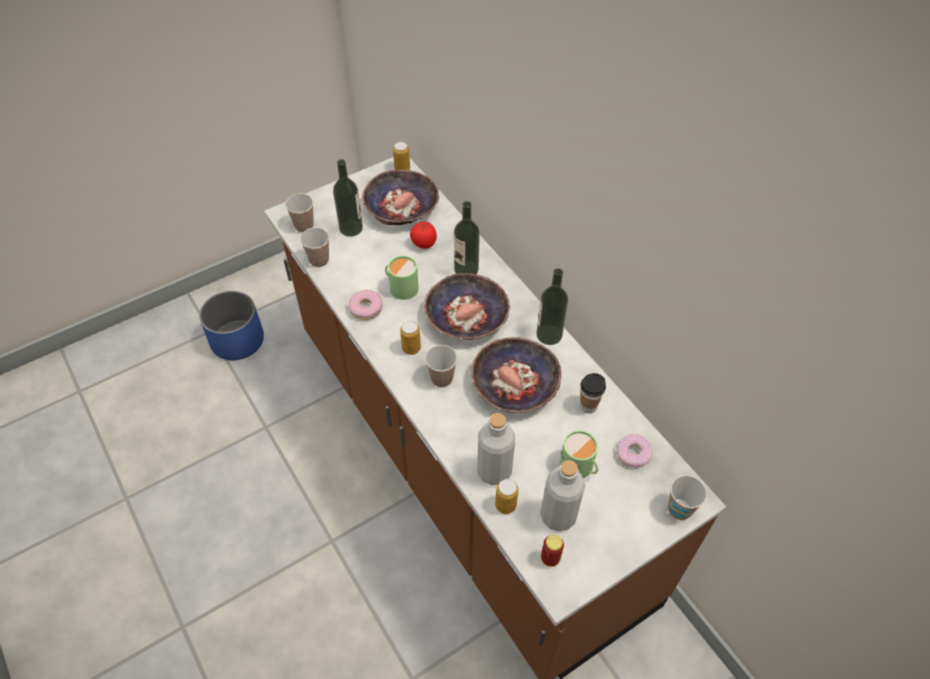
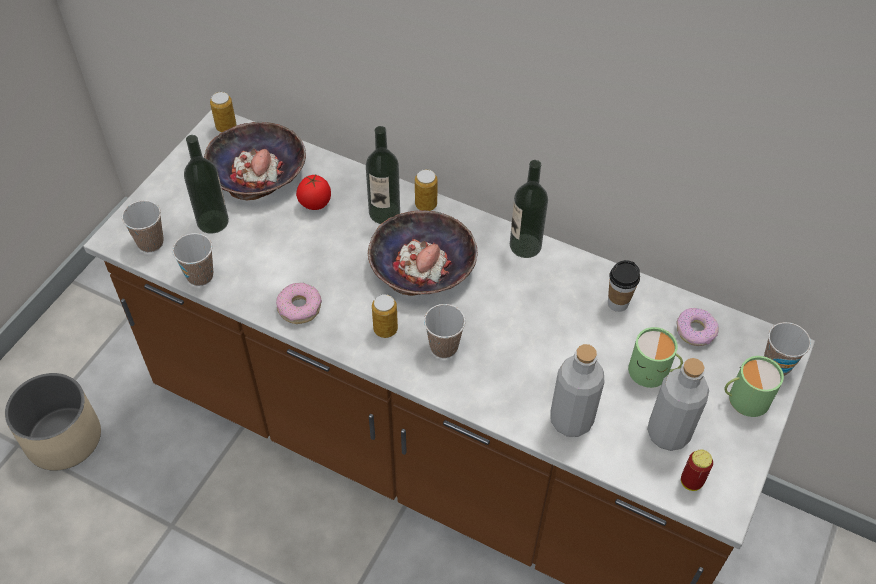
camera: 30 degrees left, 0 degrees up
(238, 340) = (64, 439): blue planter -> beige planter
(401, 287) = (324, 264): green mug -> green mug (744, 398)
(505, 505) = (608, 450): can -> can (426, 205)
(515, 384) = (527, 315): bowl -> none

